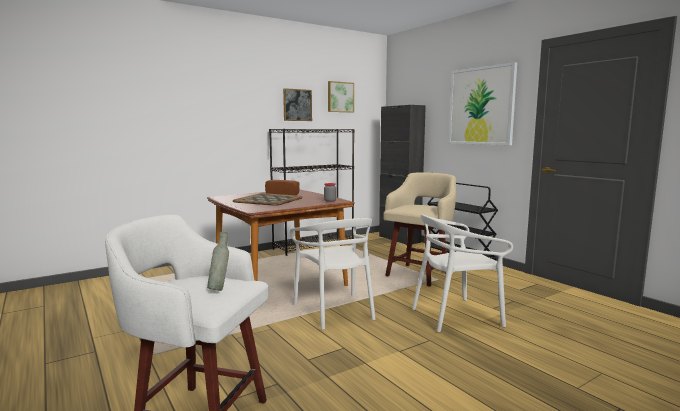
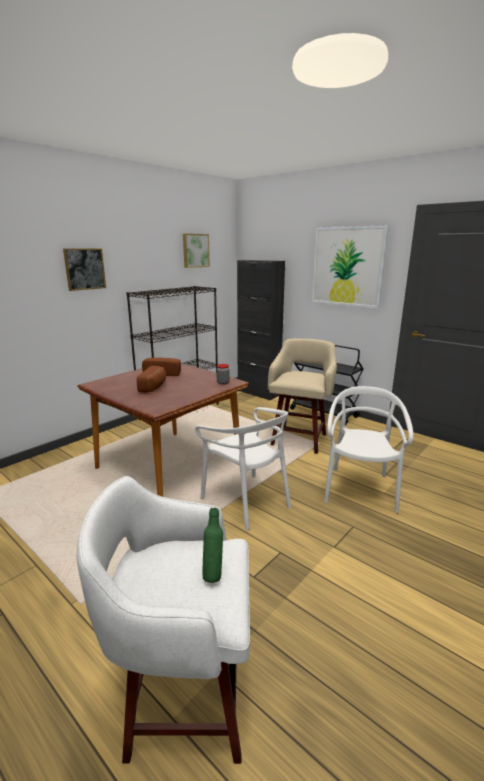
camera: 15 degrees left, 10 degrees up
(219, 289) = (213, 573): grey bottle -> green bottle
(267, 200) = (154, 387): tray -> bread
(297, 105) = (153, 262): picture -> picture (84, 269)
(456, 316) = (359, 490): white chair -> white chair turned 135 degrees clockwise

